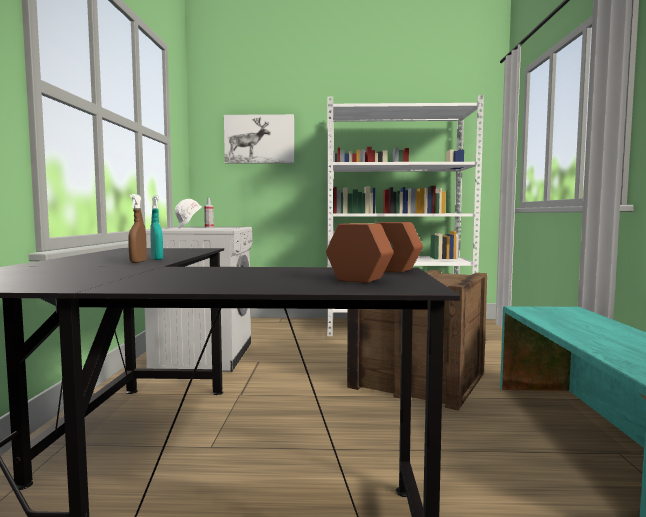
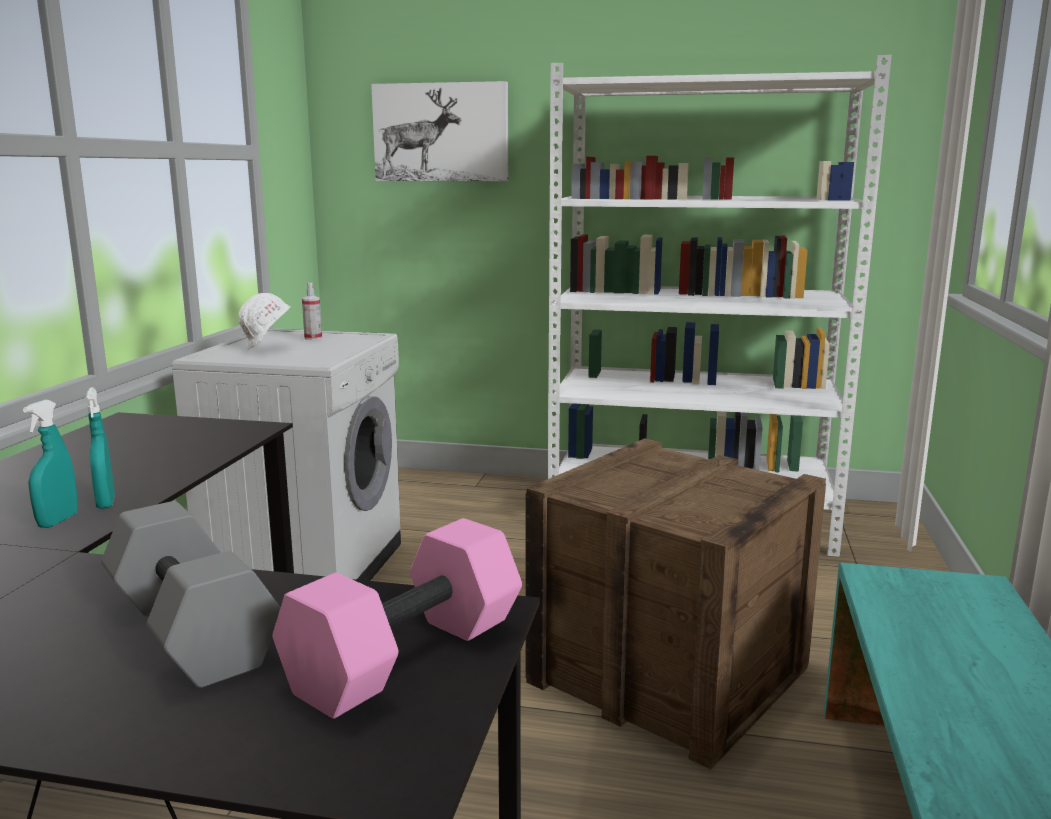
camera: 10 degrees right, 10 degrees up
(138, 262) = (58, 521): brown spray bottle -> turquoise spray bottle
(262, 274) = (195, 630): none -> grey dumbbell
(379, 275) = (407, 657): brown dumbbell -> pink dumbbell

